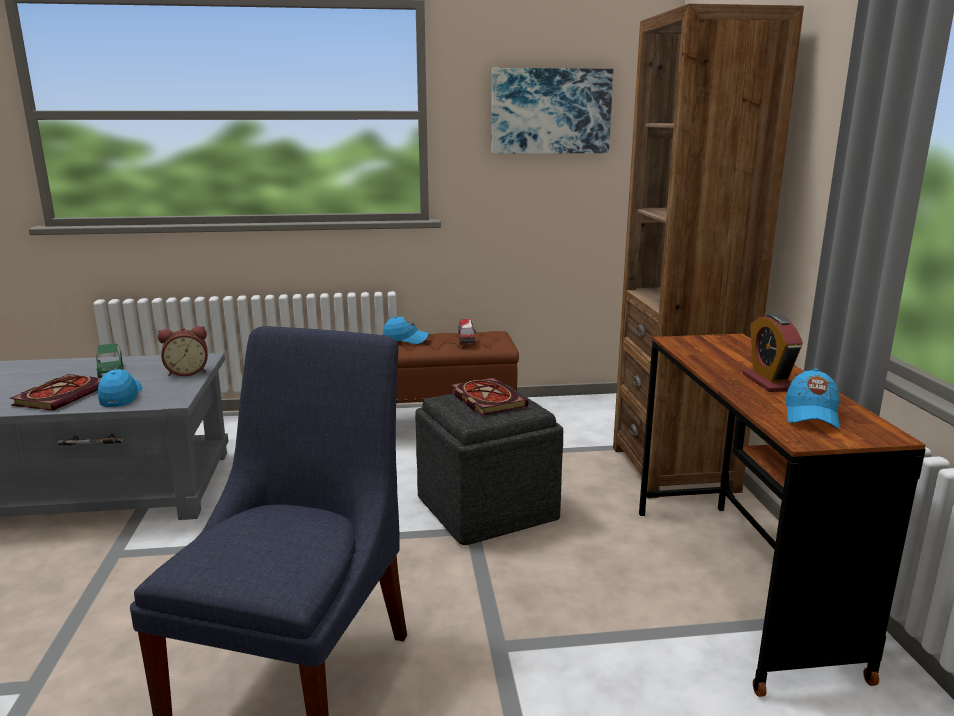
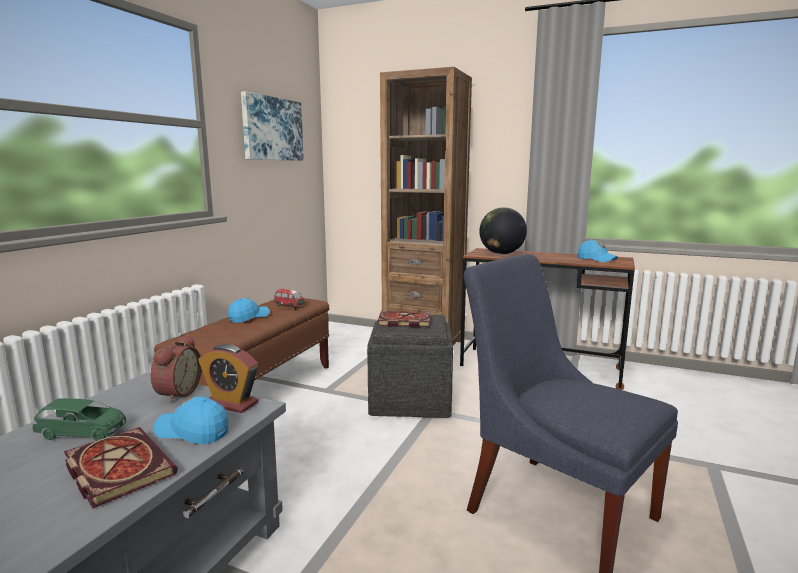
camera: 60 degrees left, 5 degrees down
(719, 351) = (501, 253): none -> globe
(769, 382) = (551, 256): alarm clock -> alarm clock (231, 403)

